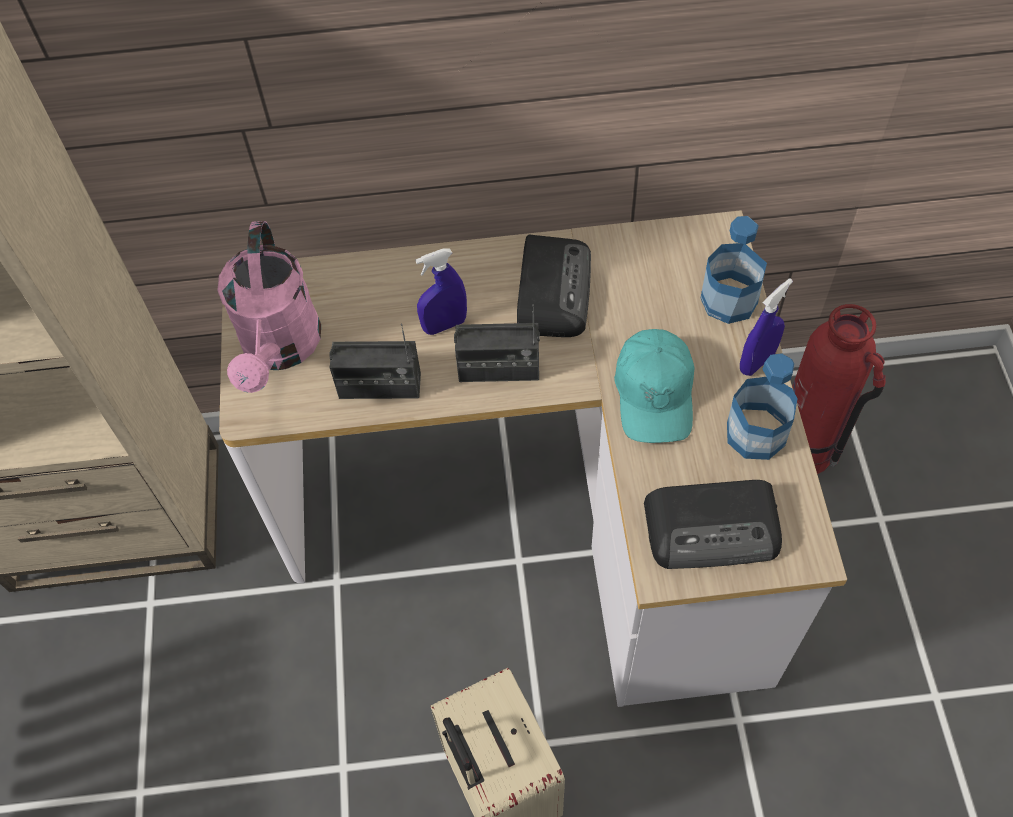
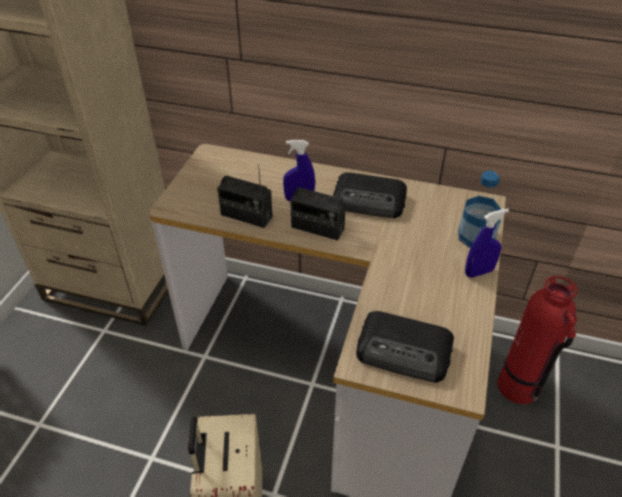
camera: 20 degrees right, 15 degrees down
(280, 349) = (205, 184): pink watering can -> none
(552, 290) = (370, 201): radio -> radio turned 75 degrees clockwise
(654, 394) = (404, 268): turquoise cap -> none
(755, 434) = (459, 309): bottle -> none

